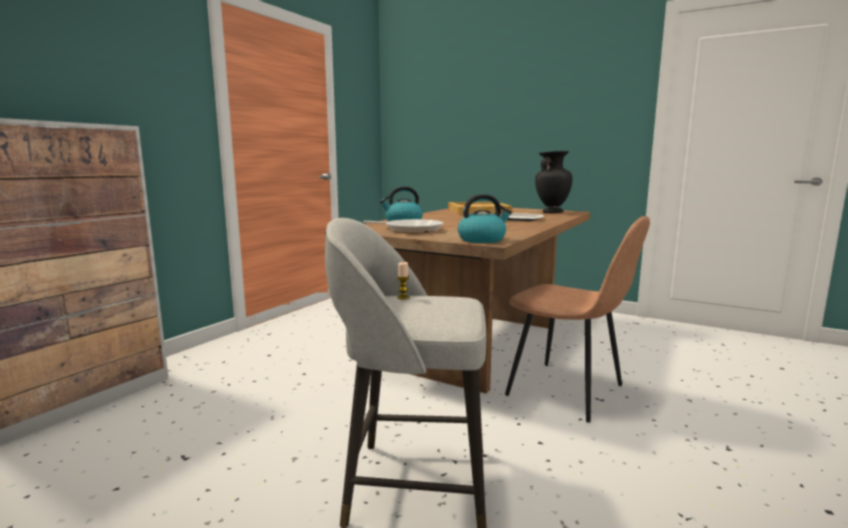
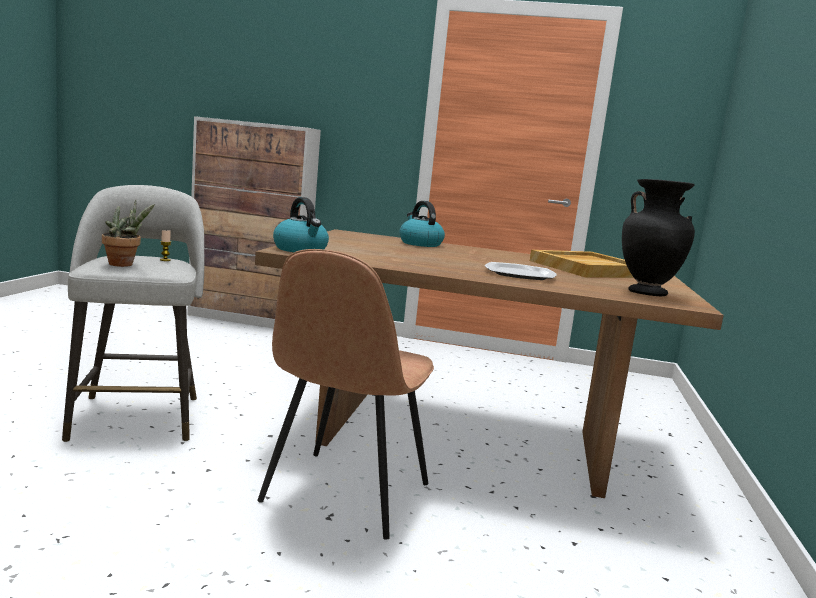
camera: 70 degrees right, 0 degrees up
(411, 230) = (358, 241): frying pan -> none
(445, 310) = (124, 265): none -> potted plant

